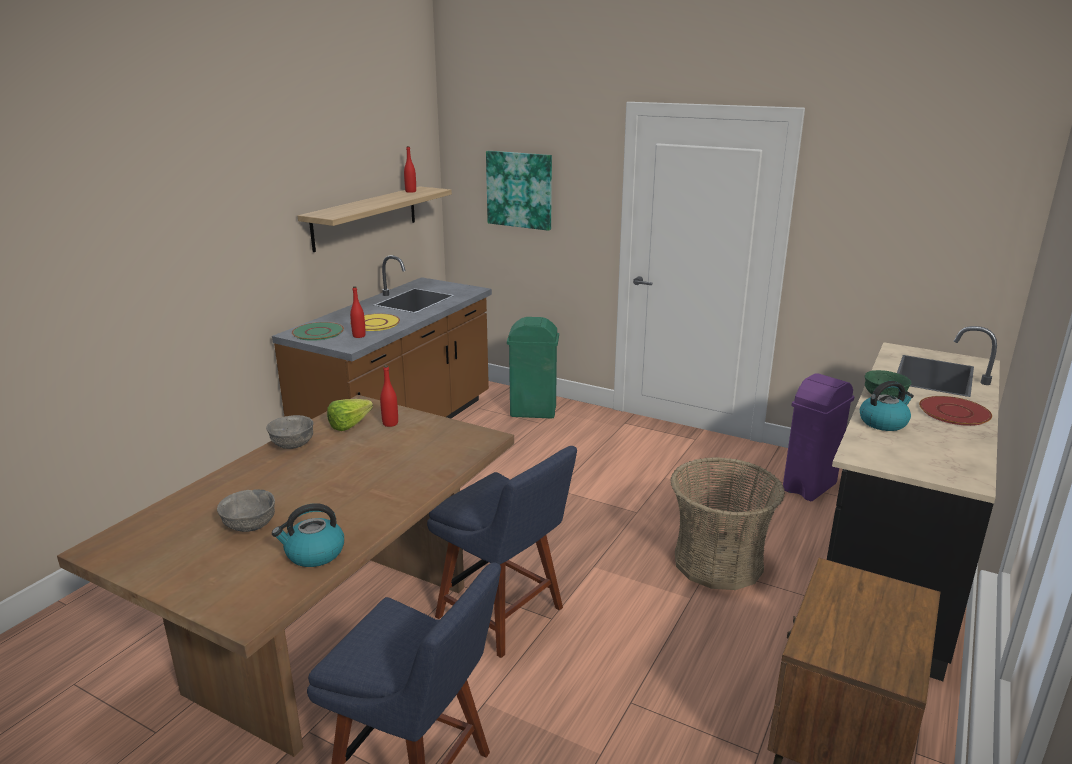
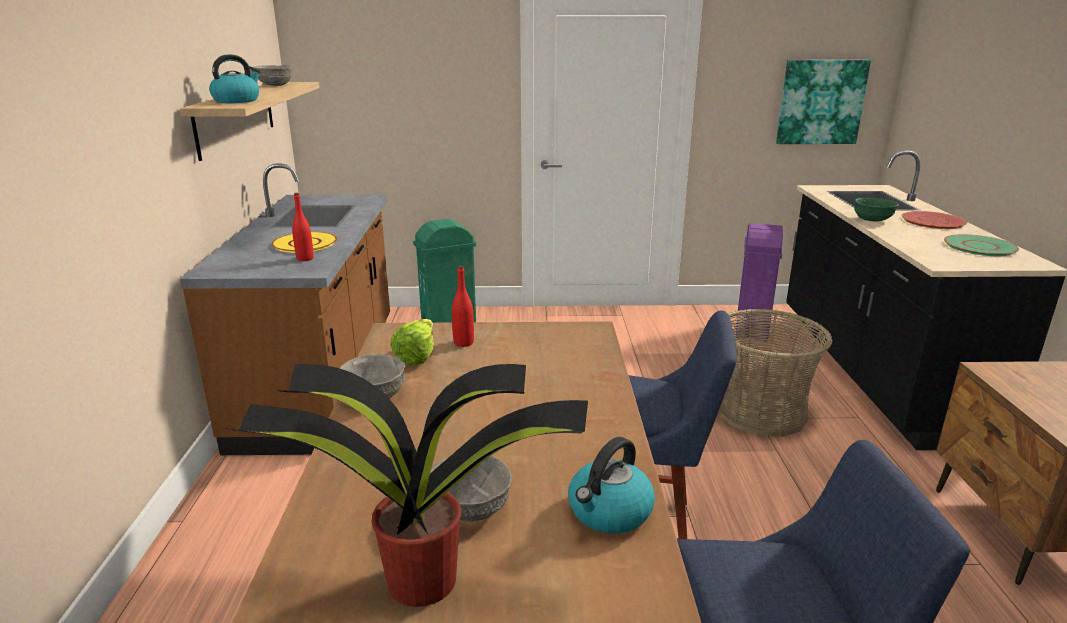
camera: 30 degrees left, 0 degrees up
(180, 549) = (417, 579): none -> potted plant
(318, 332) = (243, 264): green plate -> green plate (980, 247)
(410, 191) = (275, 85): red bottle -> grey bowl
(520, 190) = (394, 79): picture -> picture (821, 102)
(883, 422) = (908, 237): kettle -> kettle (237, 101)

